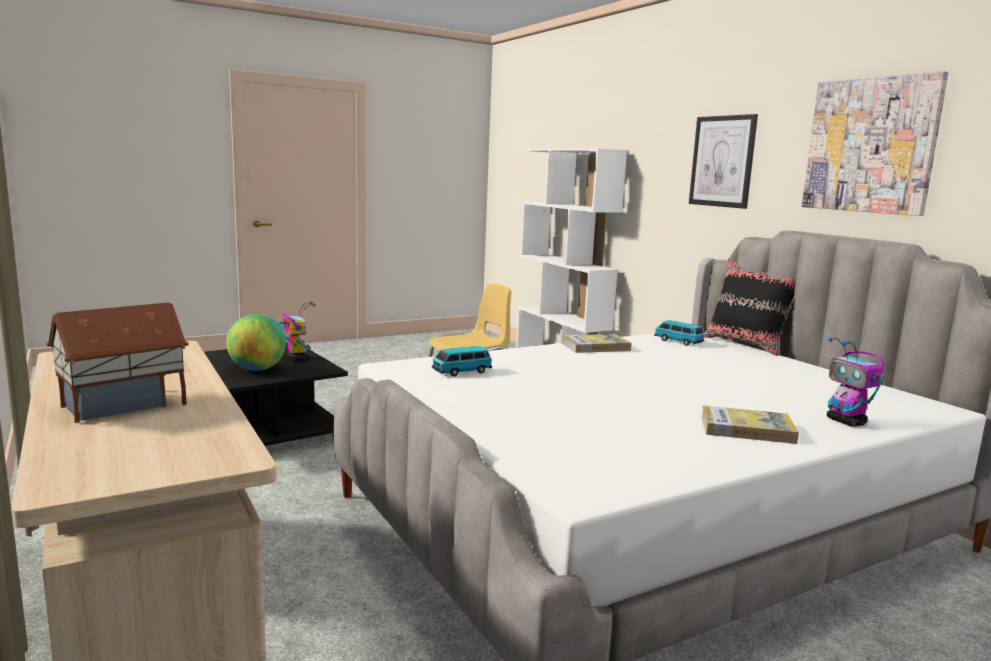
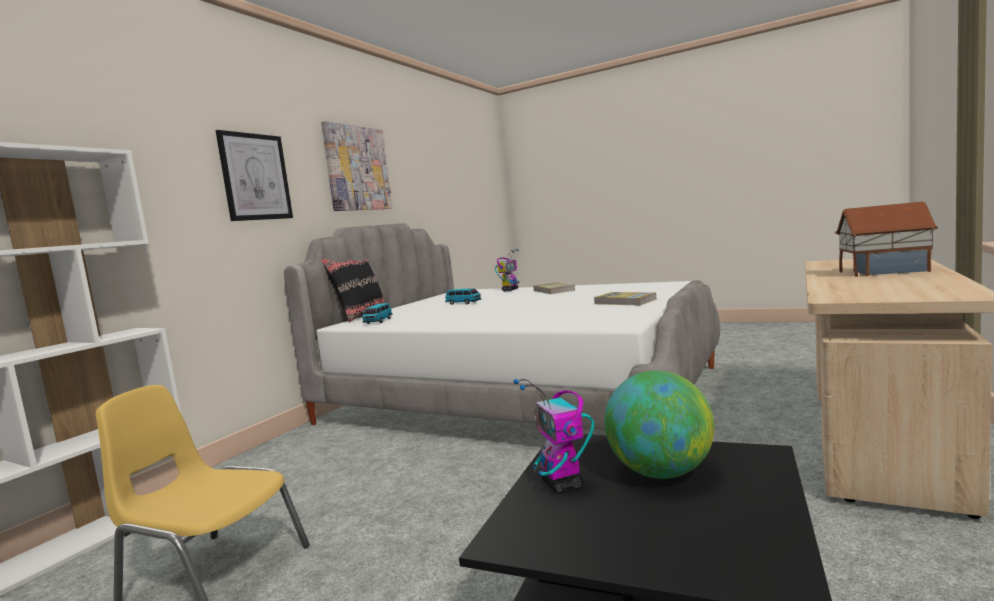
camera: 120 degrees left, 5 degrees down
(296, 358) = (562, 484): toy robot -> toy robot turned 45 degrees counterclockwise
(461, 372) = (585, 317): toy car -> toy car (463, 303)
(595, 346) = (437, 323): book -> book (625, 301)

